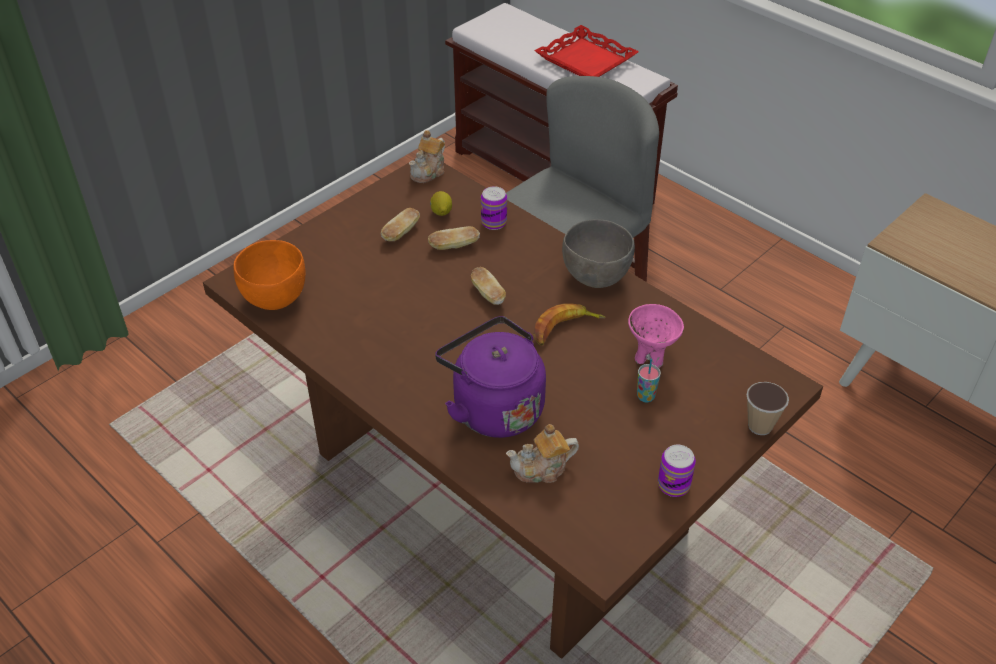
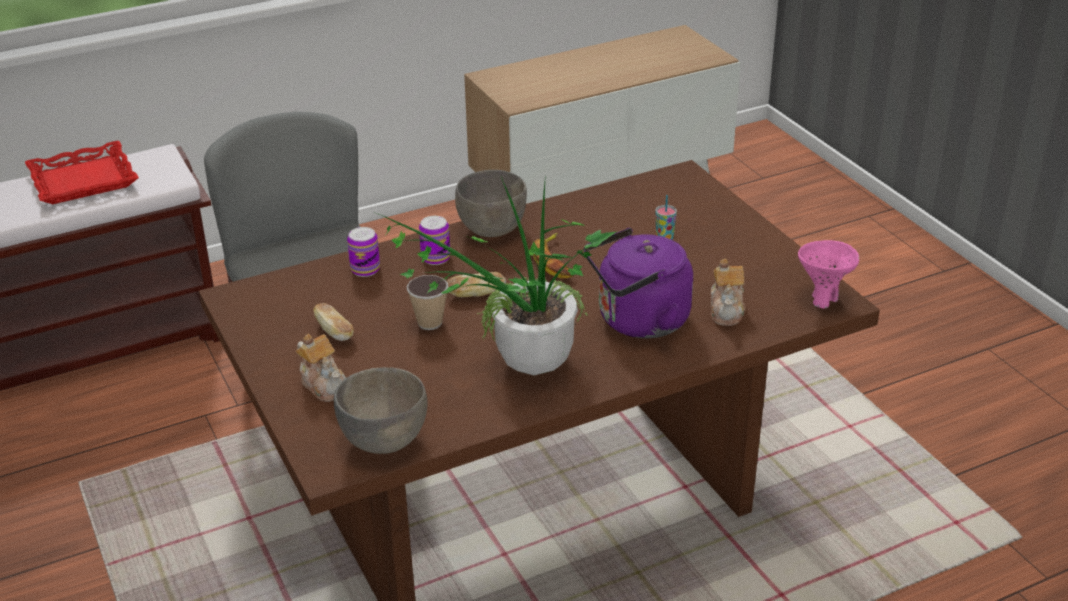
camera: 70 degrees left, 10 degrees down
(275, 299) = (385, 441): orange bowl -> grey bowl
(395, 346) = (518, 366): none -> potted plant
(429, 171) = (238, 294): teapot -> teapot (324, 384)
(441, 213) = (321, 299): lemon -> none
(454, 246) = (384, 301): bread -> none
(649, 359) = (619, 227): pink bowl -> pink bowl (823, 299)
(673, 485) = (771, 250): can -> can (435, 258)
(760, 426) = (723, 196): cup -> cup (430, 323)

